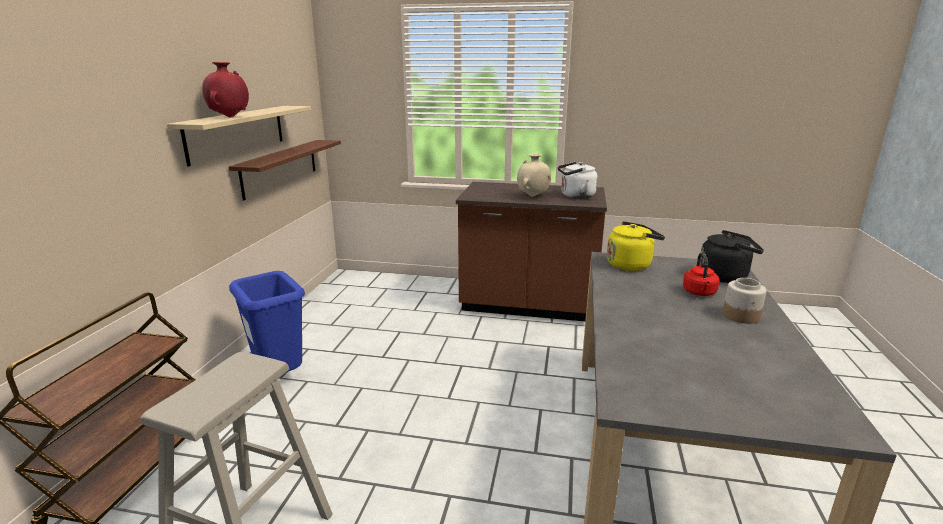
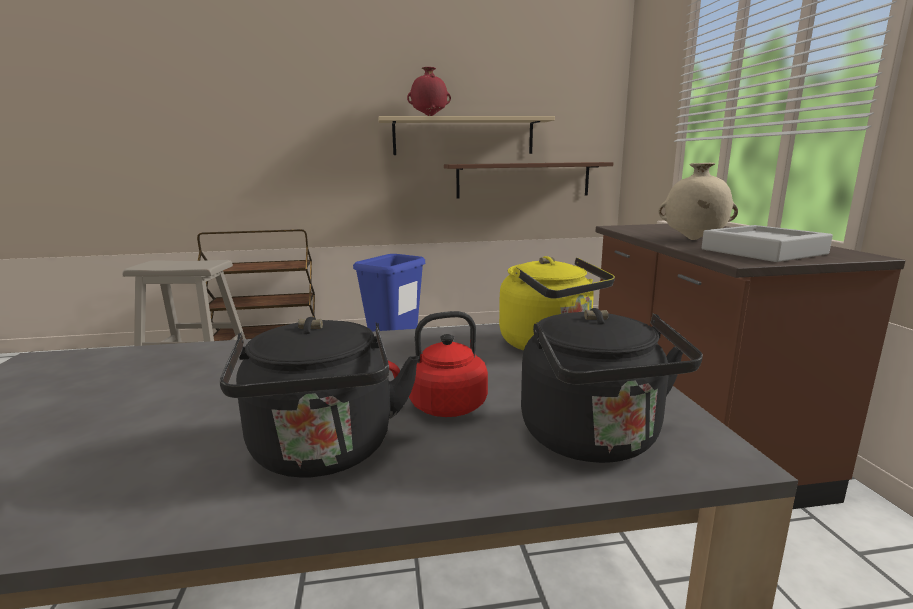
camera: 70 degrees right, 5 degrees down
(575, 196) = (762, 252): white kettle -> grey tray
(741, 316) = (324, 453): jar -> black kettle

